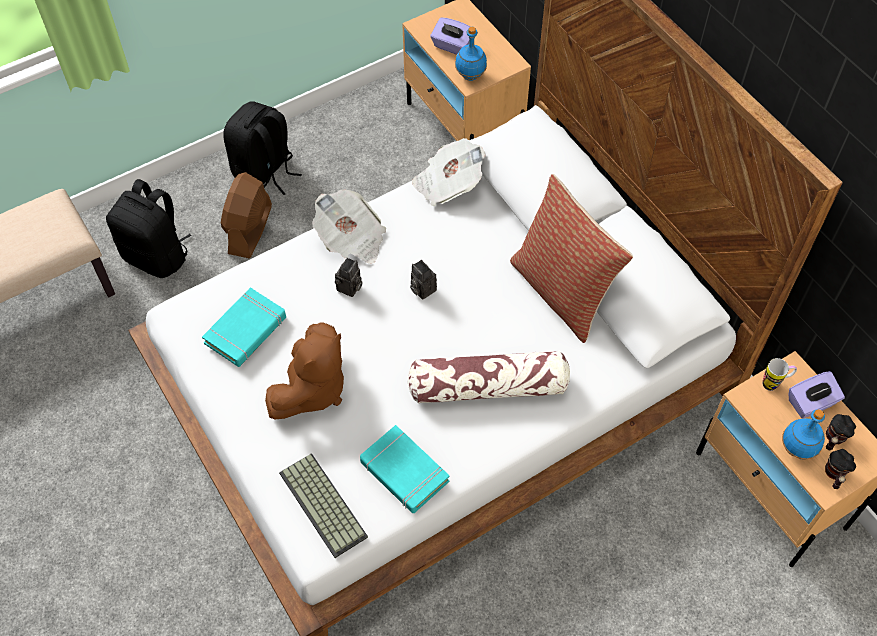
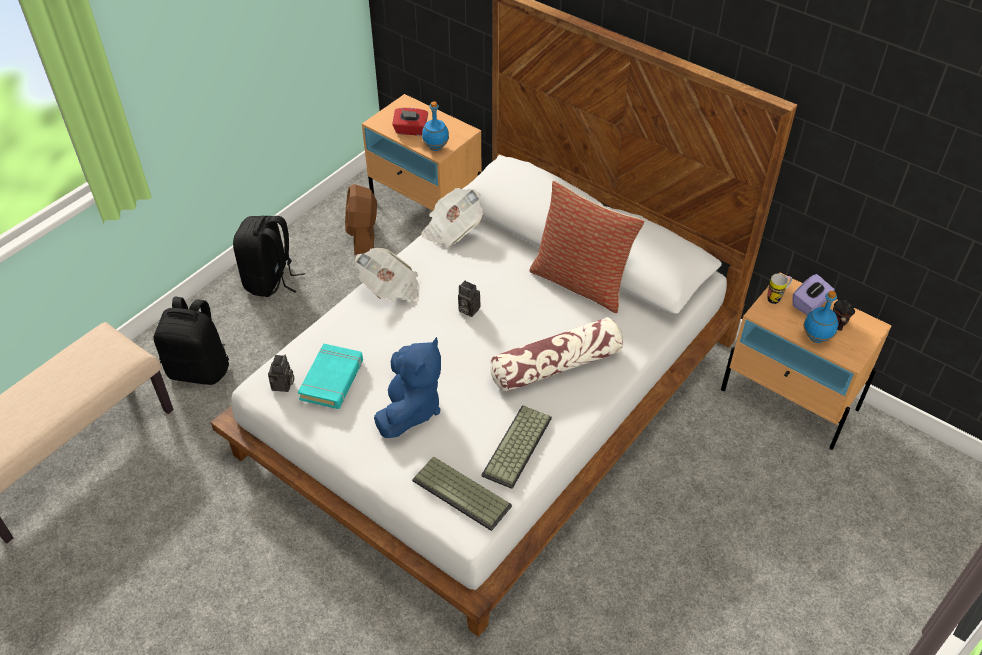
camera: 20 degrees left, 10 degrees down
(250, 230) = (276, 327): brown fan -> brown fan (363, 235)
(312, 389) = (410, 409): brown plush toy -> blue plush toy
(349, 288) = (407, 325): camera -> camera (283, 385)
(404, 472) = (518, 448): turquoise book -> keyboard
(452, 46) = (411, 130): purple tissue box -> red tissue box
(834, 475) = (852, 347): mug -> none

